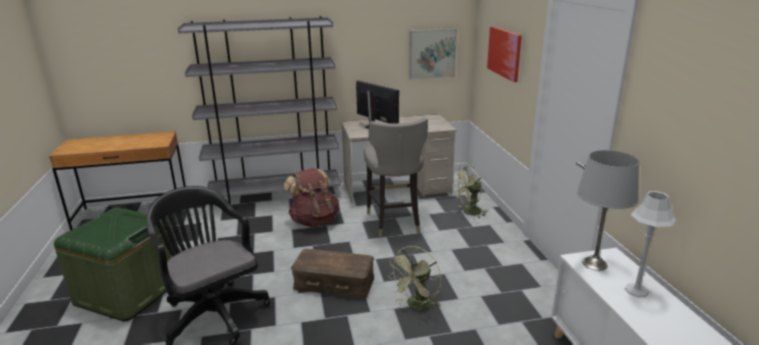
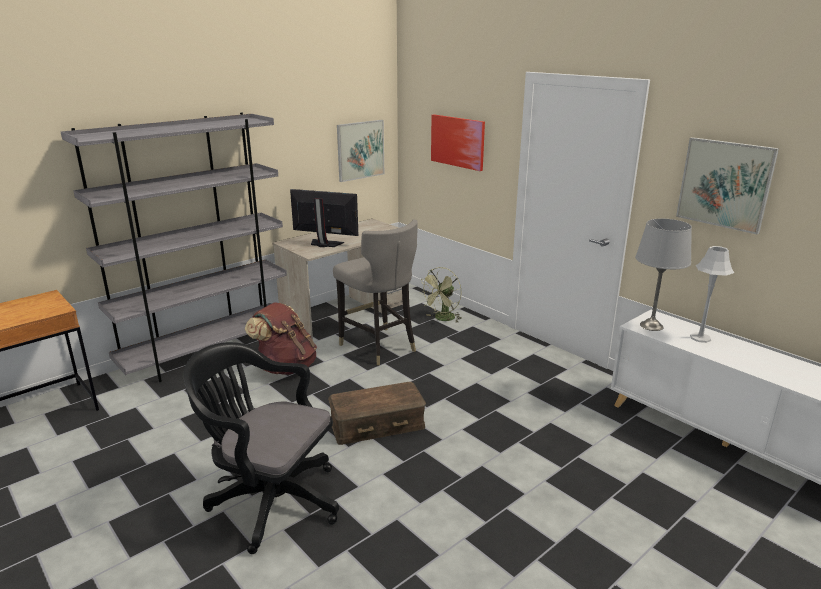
camera: 30 degrees left, 0 degrees up
(128, 292) = (122, 518): green storage box -> none
(417, 306) = (482, 420): green fan -> none
(690, 123) = (725, 184): none -> picture

